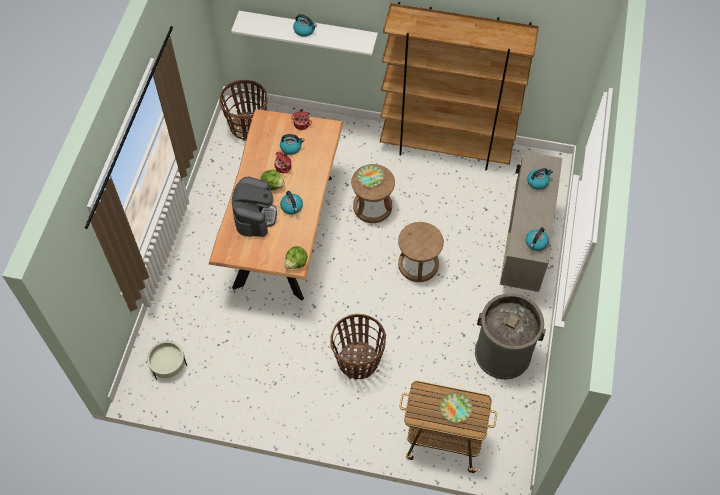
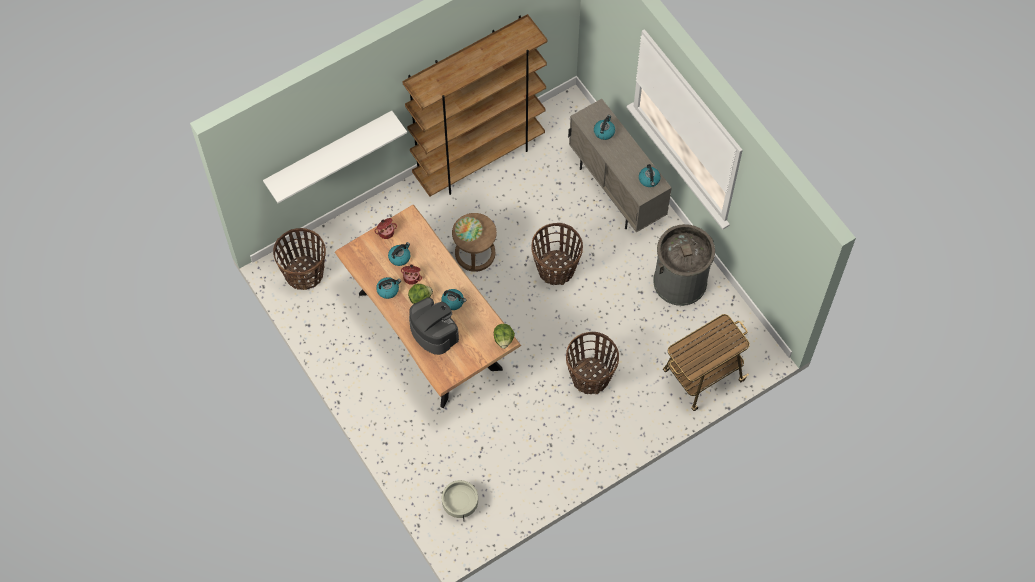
camera: 45 degrees left, 5 degrees up
(304, 30) = (334, 154): kettle -> kettle (388, 290)
(418, 264) = (556, 268): brown stool -> basket
(456, 408) = (712, 341): plate -> none

